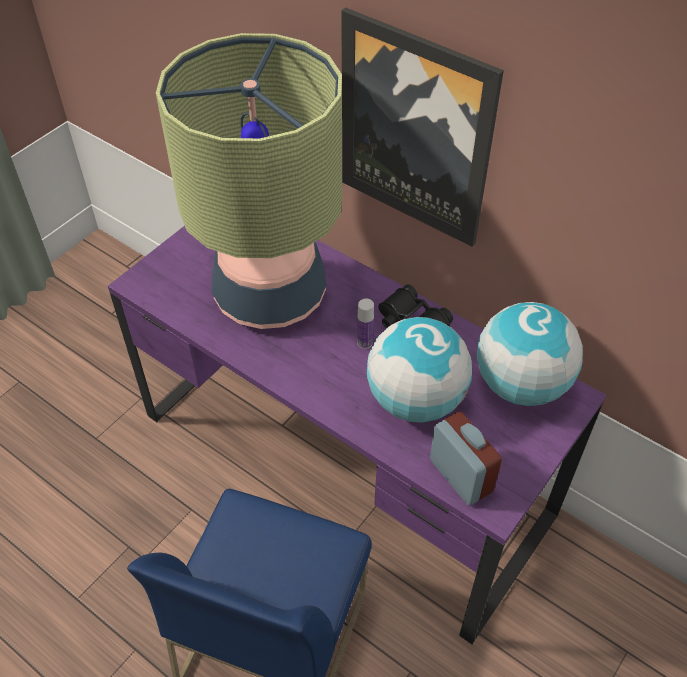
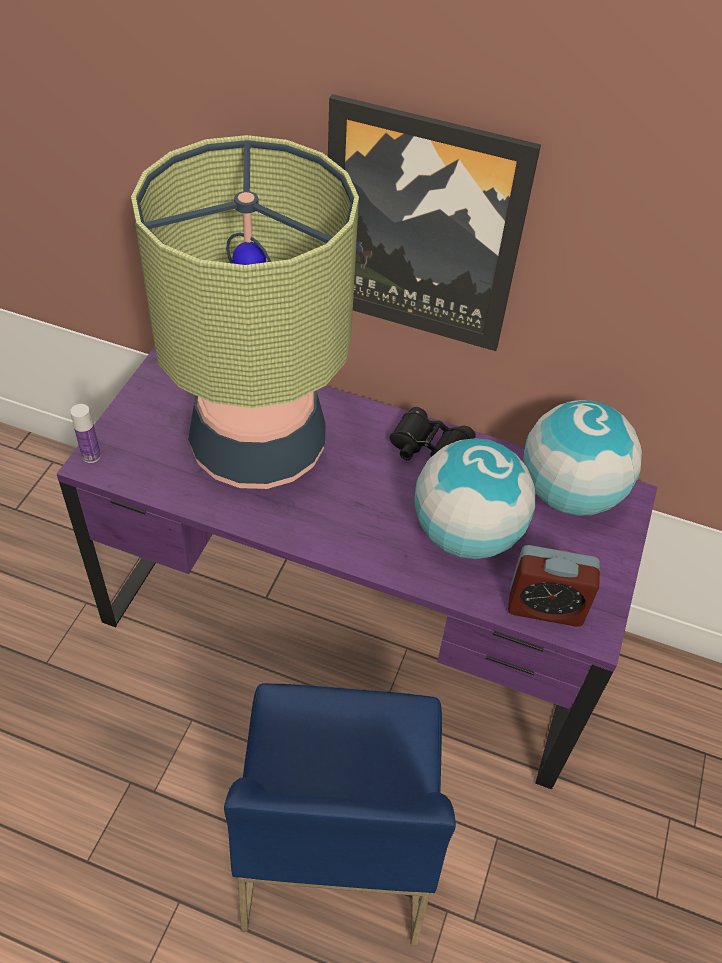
camera: 20 degrees left, 0 degrees up
(364, 342) = (386, 481): bottle -> bottle (91, 456)
(460, 476) = (545, 607): alarm clock -> alarm clock turned 150 degrees clockwise

